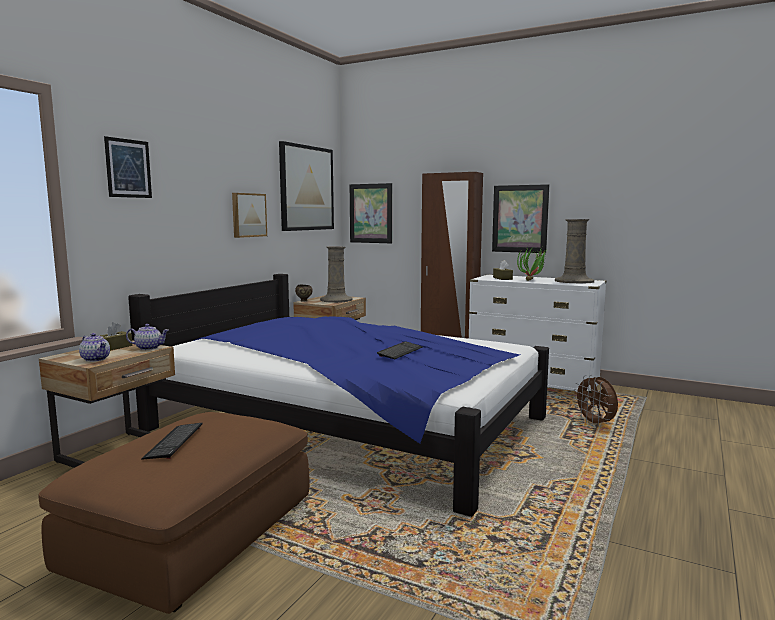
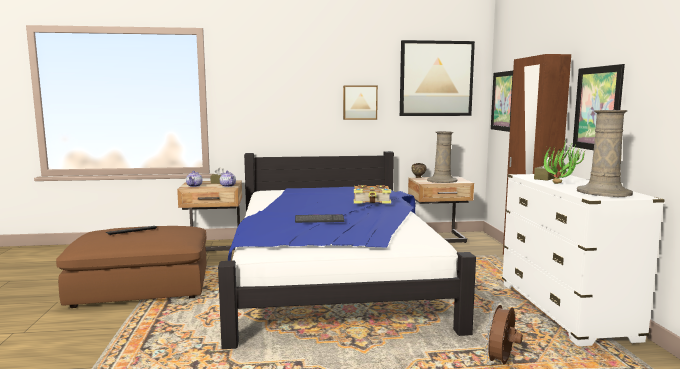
camera: 55 degrees right, 0 degrees up
(128, 168) = (252, 72): picture -> none
(357, 327) = (372, 201): none -> book

